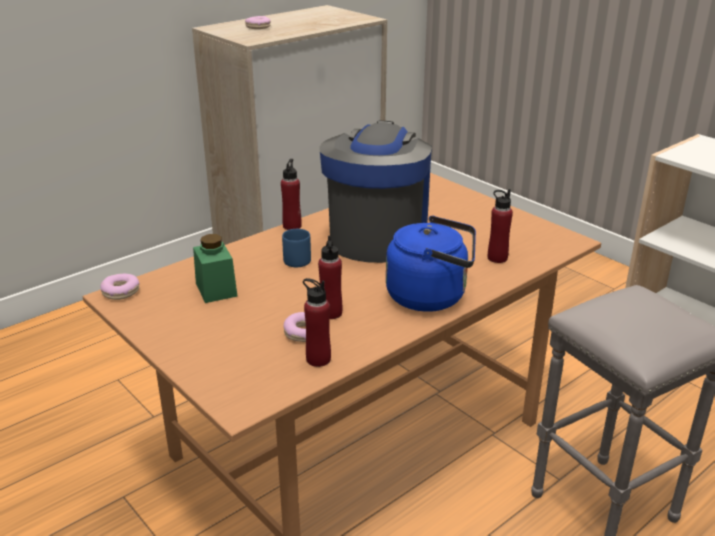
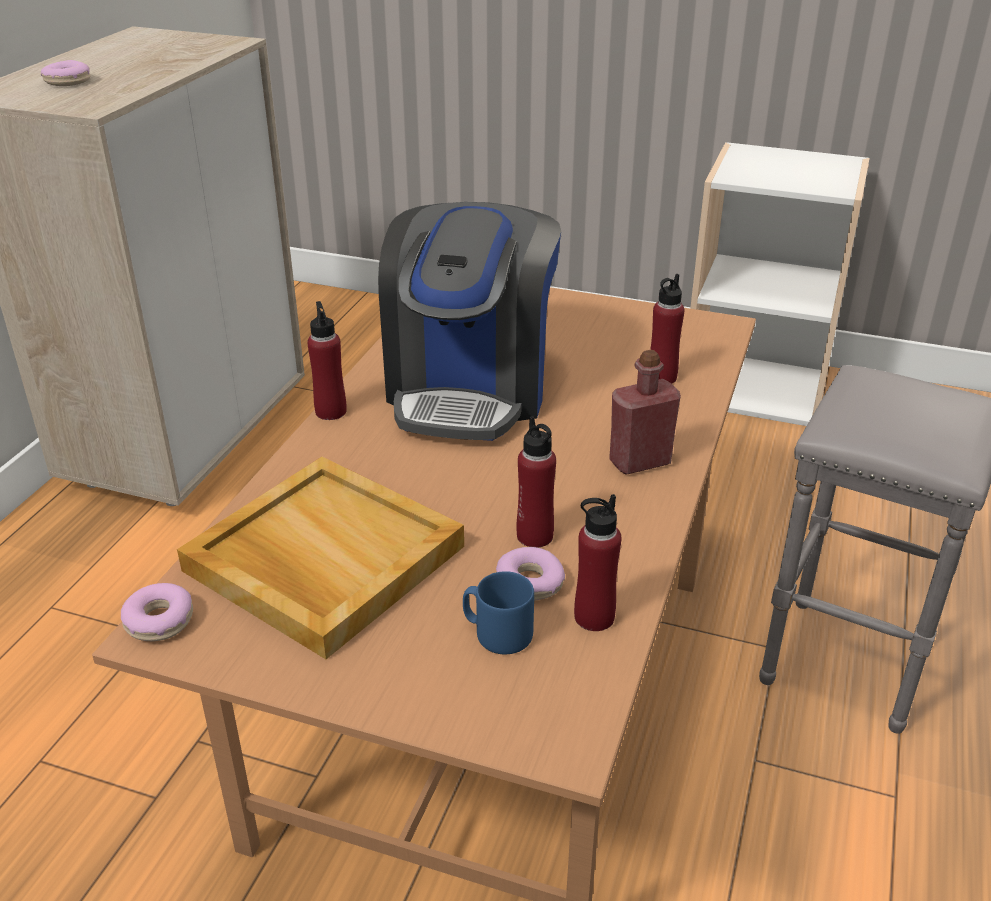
camera: 30 degrees left, 5 degrees up
(216, 289) = (322, 559): green jar -> beige tray
(295, 259) = (393, 466): blue mug -> blue mug (497, 633)
(377, 234) = (470, 389): coffee machine -> coffee machine turned 150 degrees counterclockwise
(431, 296) = (640, 462): blue kettle -> red bottle

